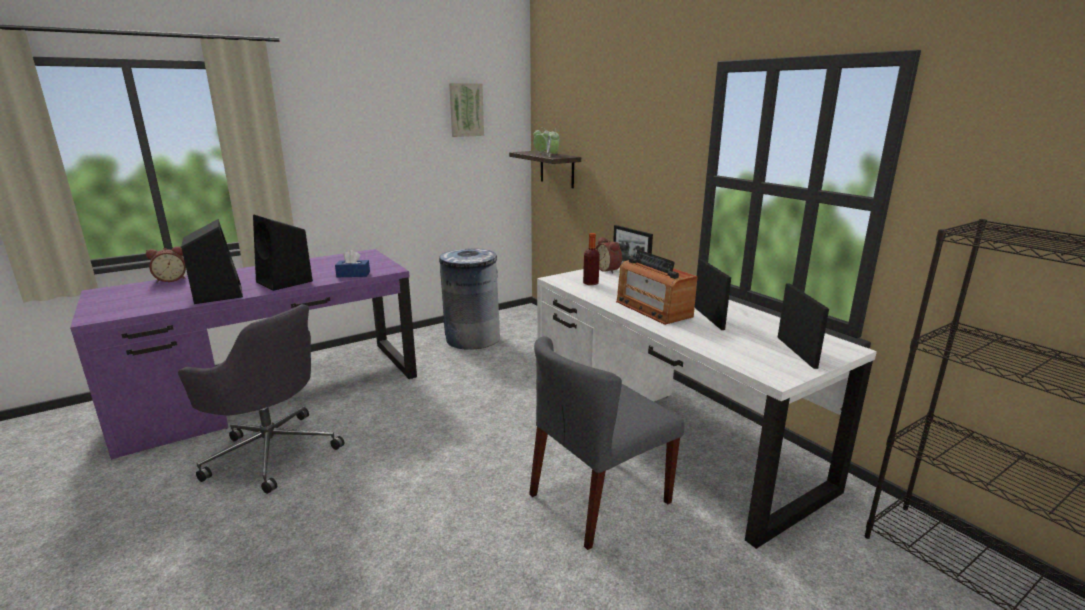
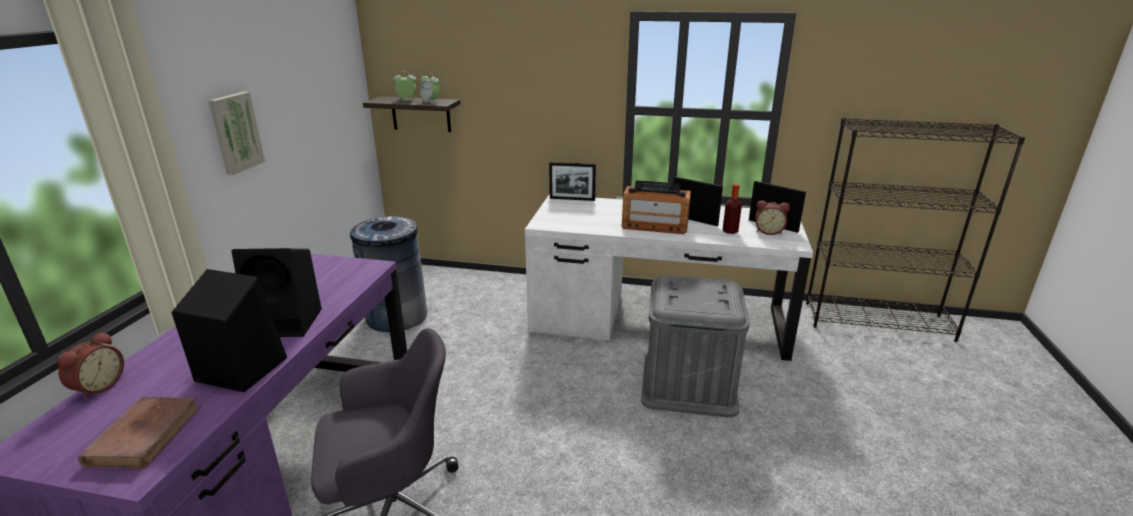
camera: 45 degrees left, 5 degrees up
(132, 304) = (145, 435): none -> brown book
(353, 274) = (347, 285): blue tissue box -> none
(466, 110) = (317, 60): picture -> picture (235, 132)
(590, 283) = (573, 219): bottle -> bottle (730, 231)
(599, 499) = (688, 383): grey chair -> grey storage box
(609, 270) = (558, 204): alarm clock -> alarm clock (768, 231)

